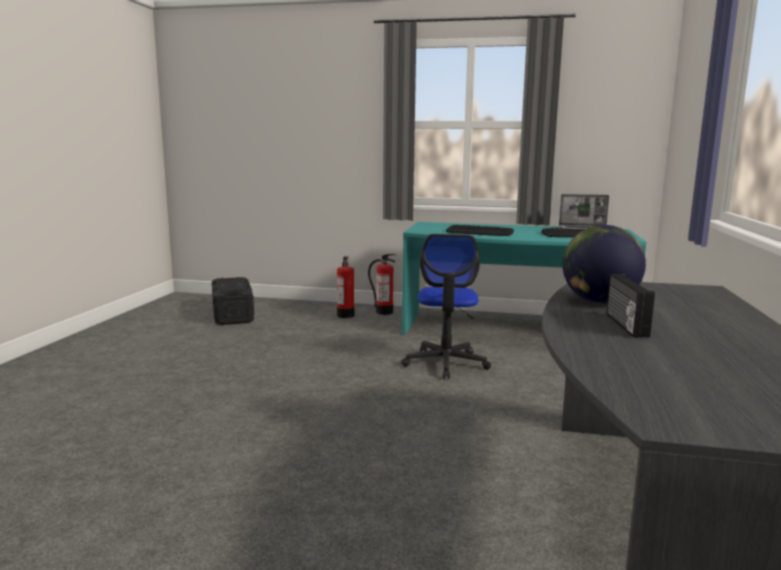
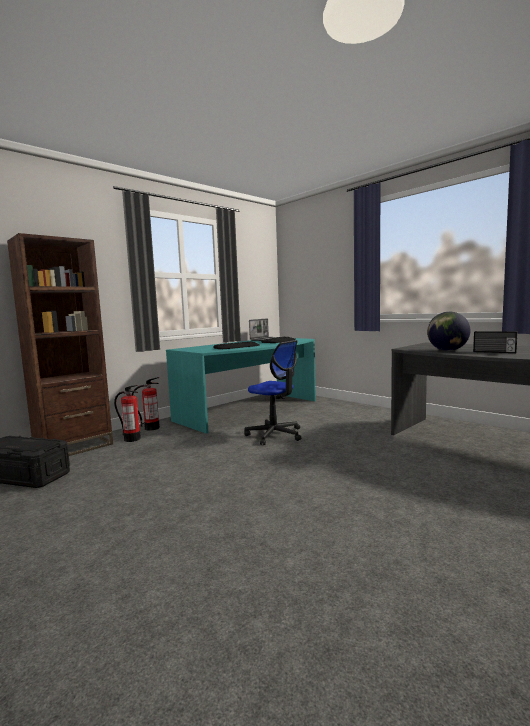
camera: 55 degrees left, 5 degrees down
(301, 306) = (74, 447): none -> brown bookcase

